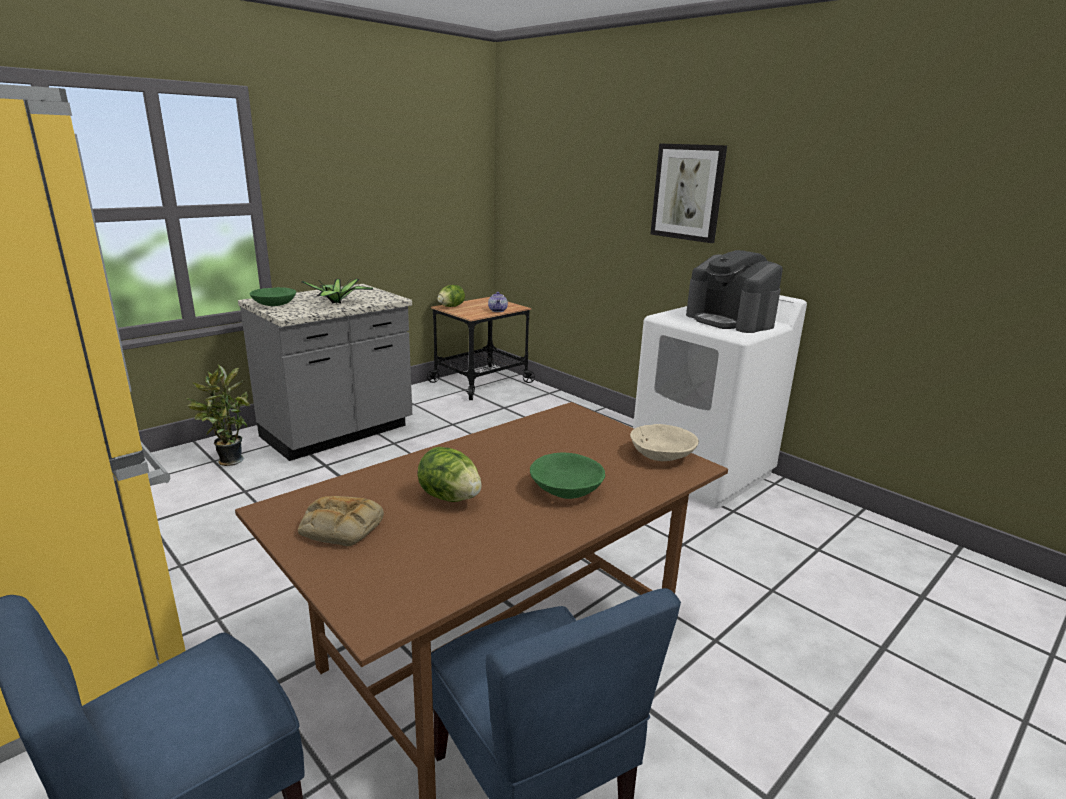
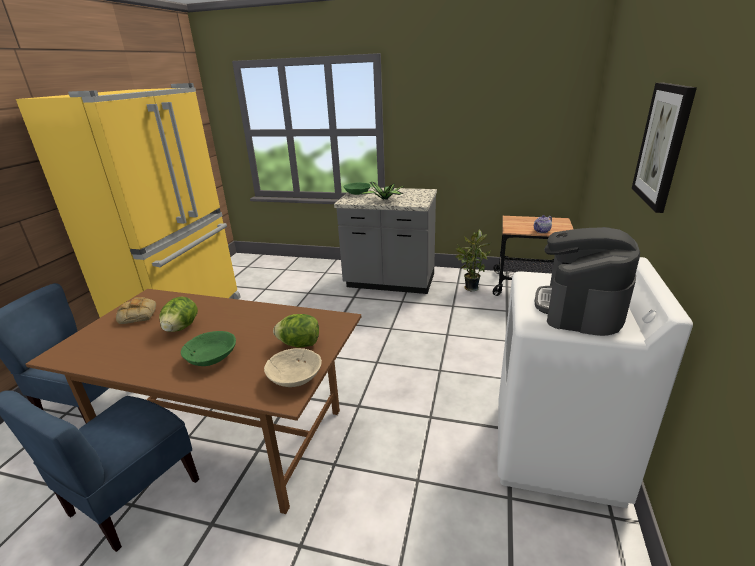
camera: 60 degrees right, 5 degrees up
(228, 461) = (328, 275): potted plant -> potted plant (470, 287)
(451, 306) = (515, 219): lettuce -> lettuce (299, 344)

